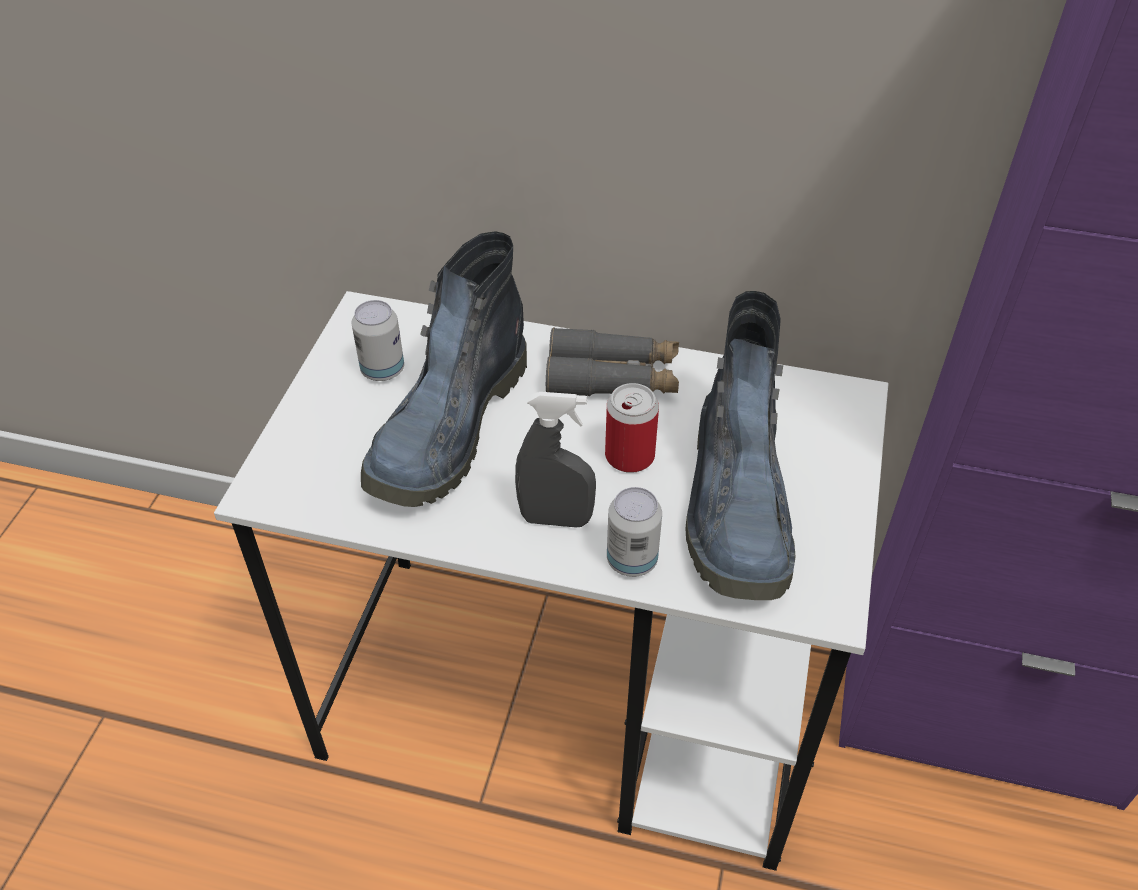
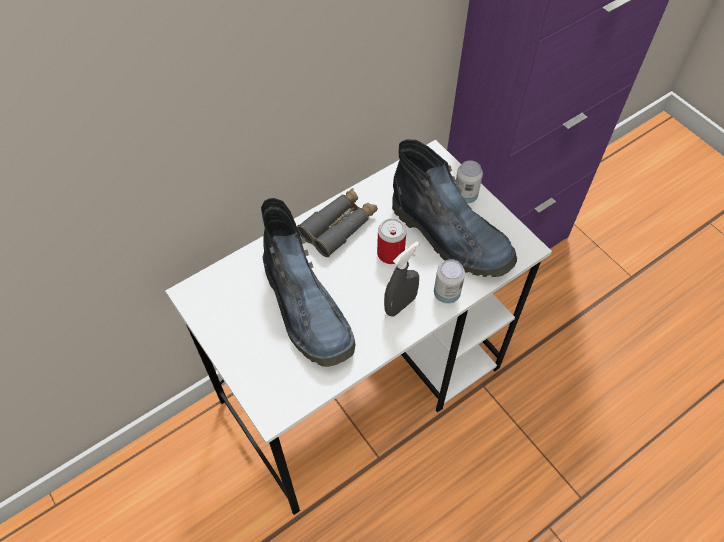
camera: 50 degrees left, 10 degrees up
(382, 370) = (241, 311): can -> can (465, 196)

